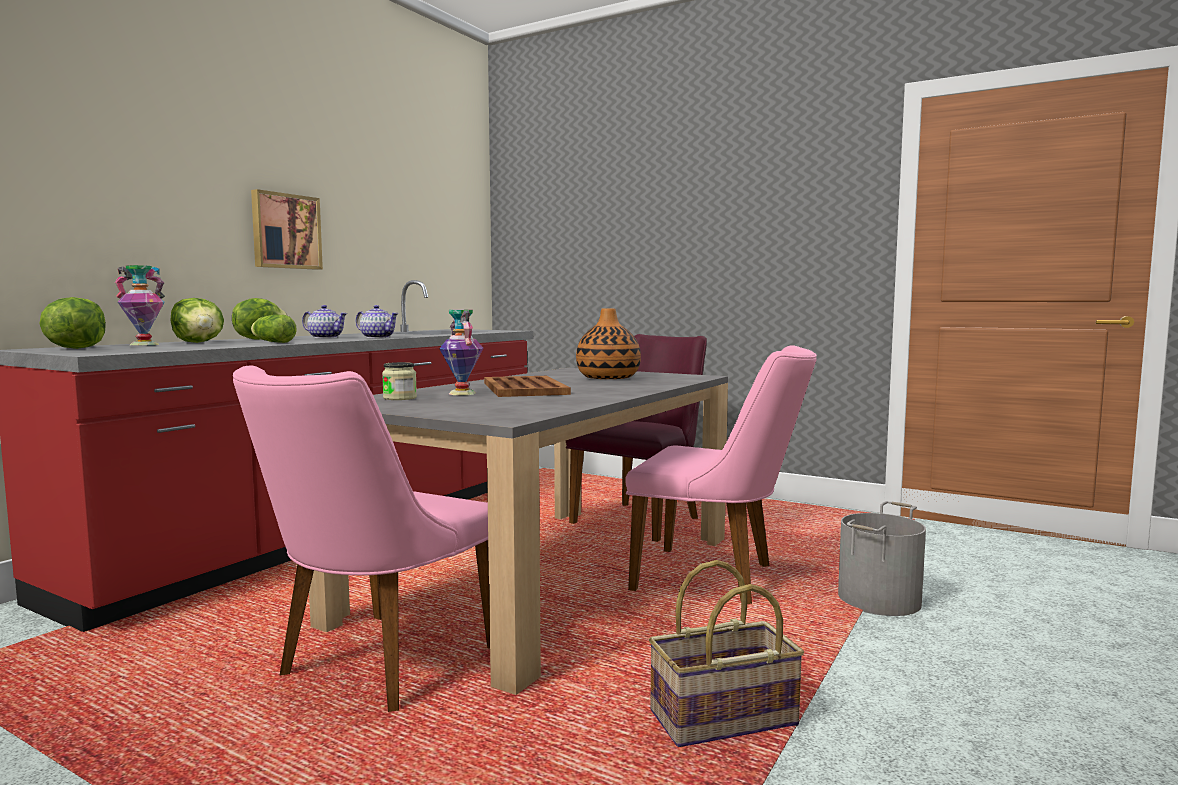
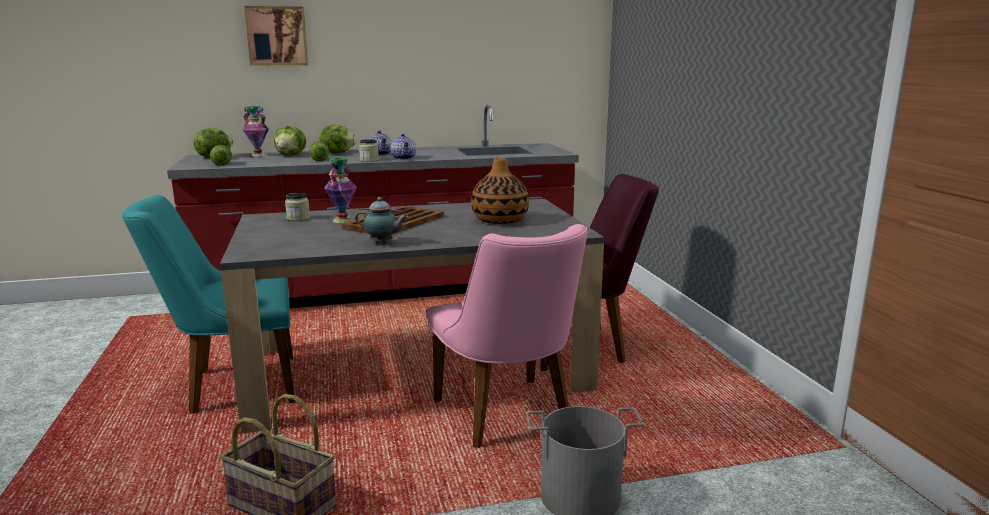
camera: 45 degrees right, 10 degrees up
(139, 349) = (222, 163): none -> lettuce
(285, 231) = (383, 70): picture -> picture (277, 36)
(345, 339) = (369, 160): none -> jar
(374, 668) = (232, 386): pink chair -> turquoise chair
(594, 397) = (383, 243): none -> teapot

